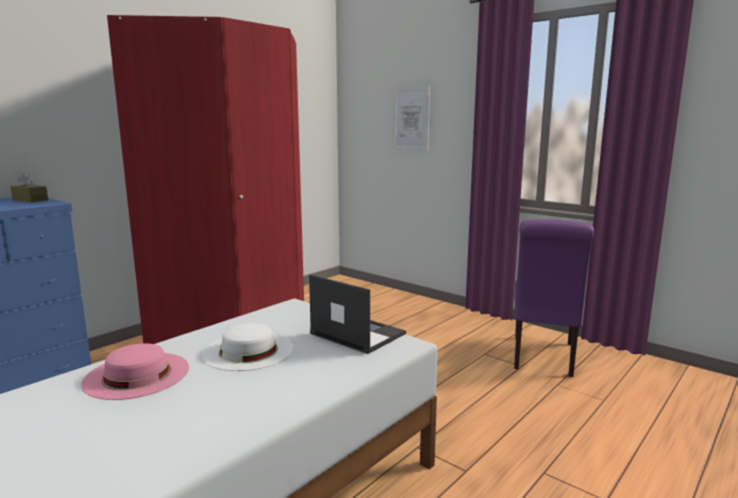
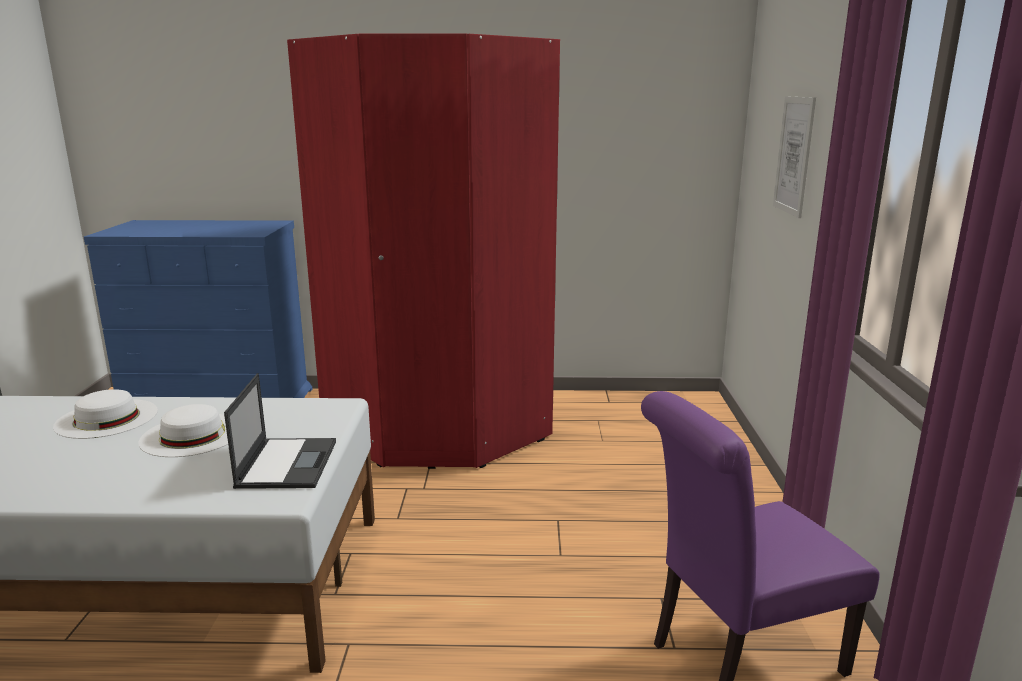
camera: 50 degrees right, 5 degrees up
(30, 200) = (262, 227): brown tissue box -> none
(137, 375) = (106, 418): pink hat -> white hat

